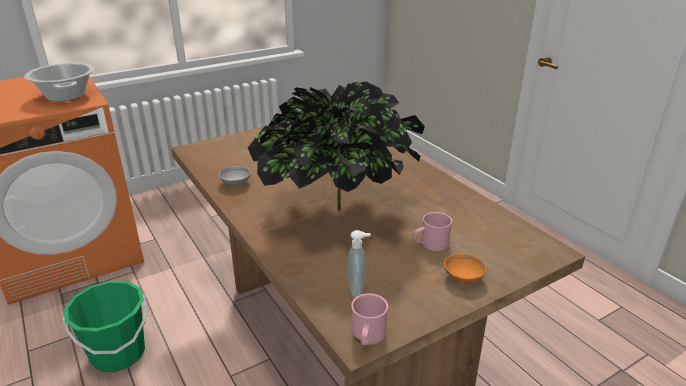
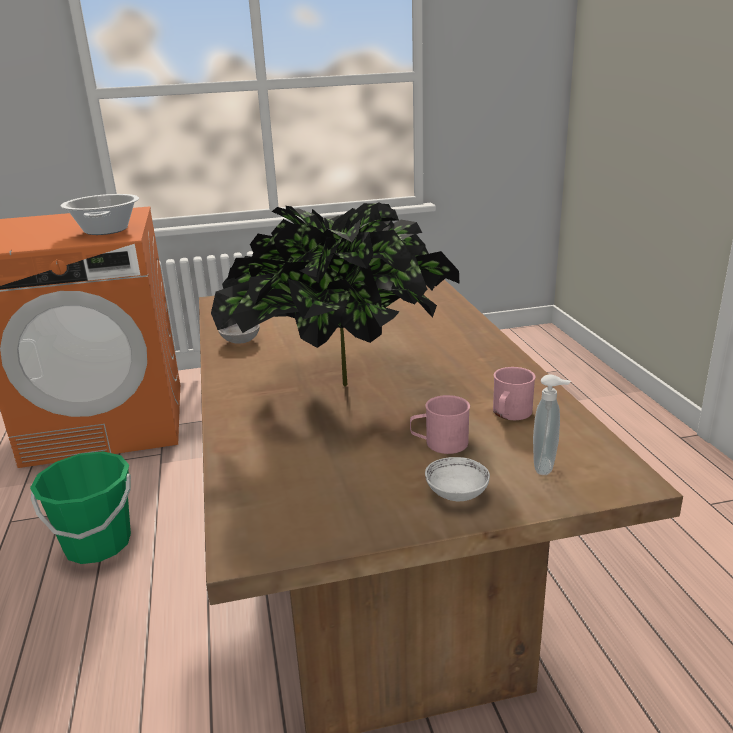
camera: 20 degrees right, 5 degrees down
(358, 290) = (294, 484): soap dispenser -> soap dispenser (546, 466)
(367, 337) = (261, 545): pink mug -> pink mug (510, 414)
(463, 277) = (456, 493): orange bowl -> white bowl

